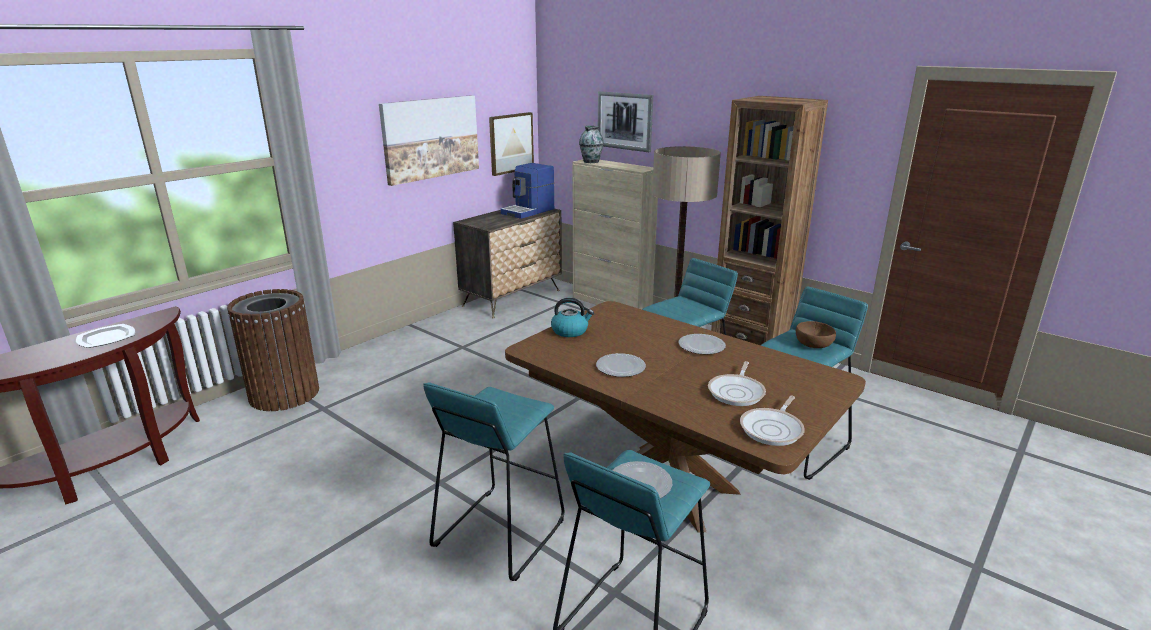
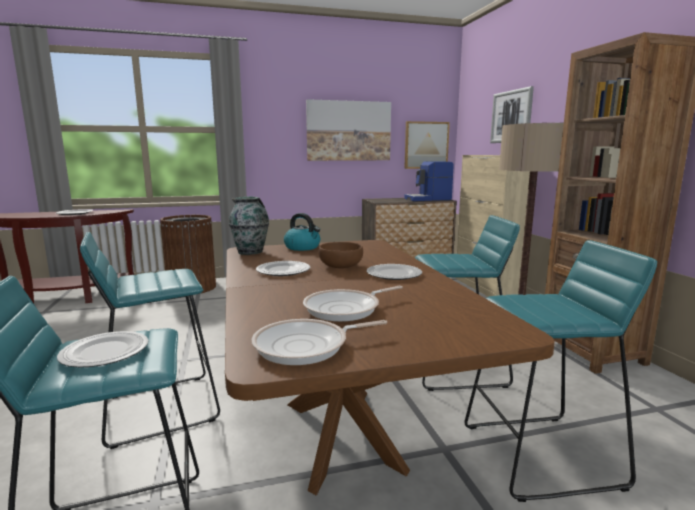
camera: 35 degrees right, 10 degrees down
(591, 162) = (477, 154): vase -> vase (251, 252)
(813, 344) = (560, 308): brown bowl -> brown bowl (340, 266)

